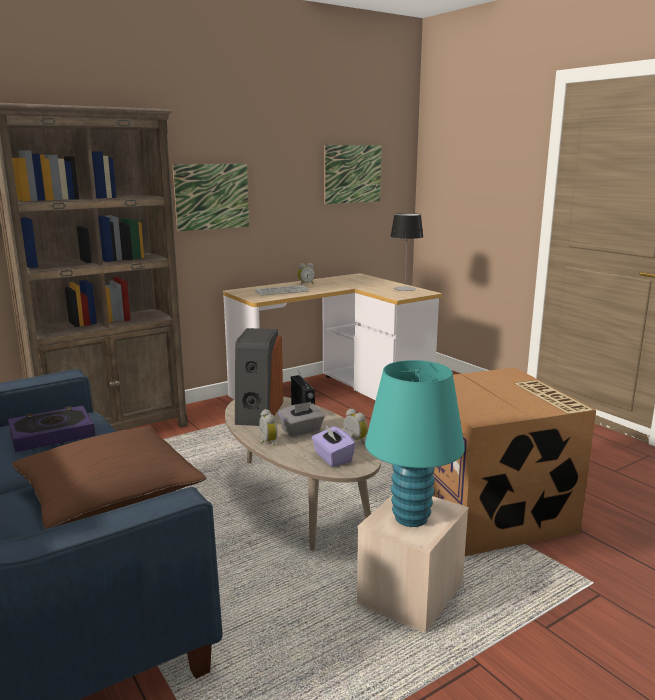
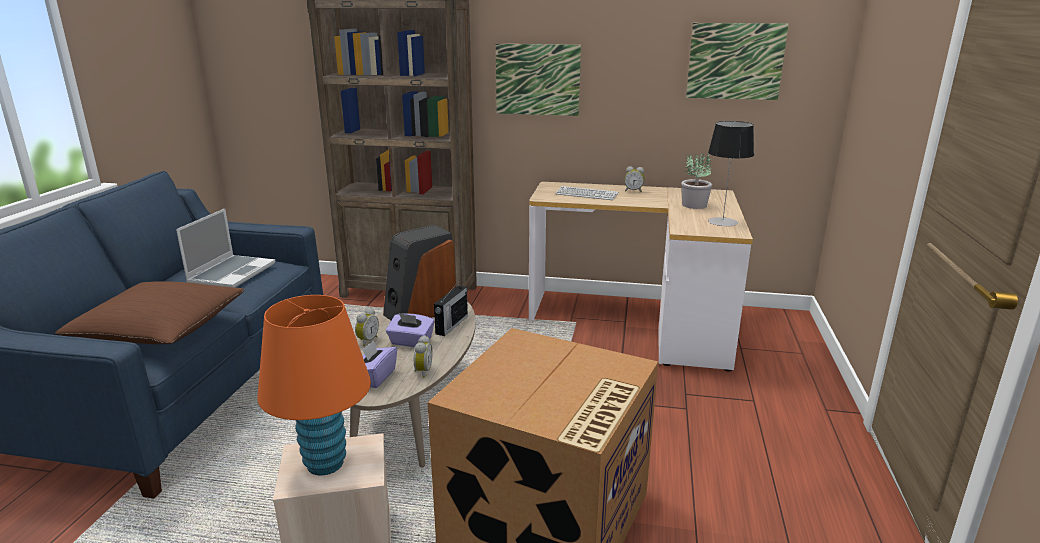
camera: 45 degrees right, 5 degrees up
(52, 434) = (232, 273): book -> laptop
(301, 431) = (411, 342): grey tissue box -> purple tissue box
(365, 284) = (695, 205): none -> potted plant
(411, 518) = (325, 463): turquoise table lamp -> orange table lamp

